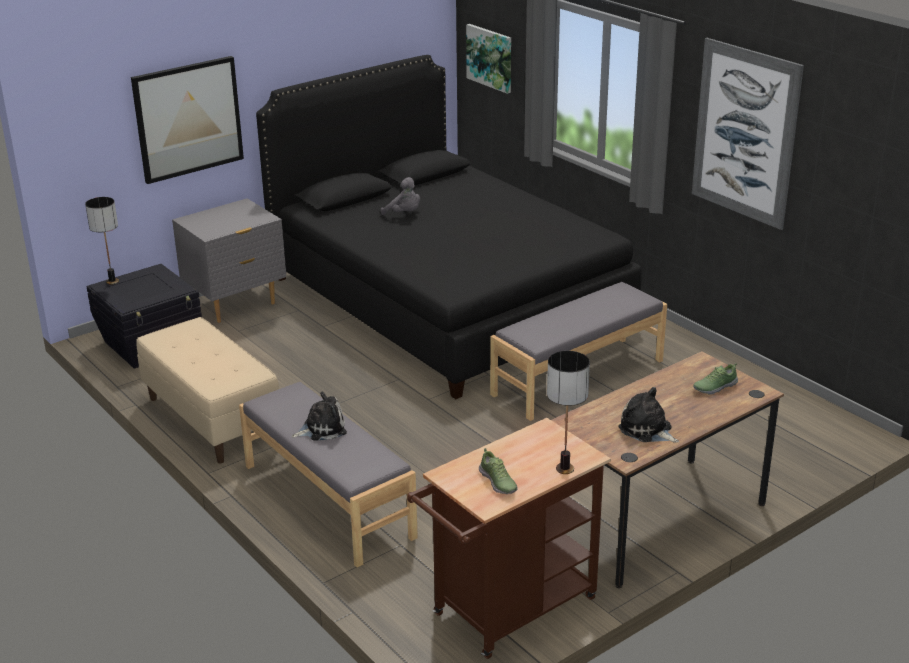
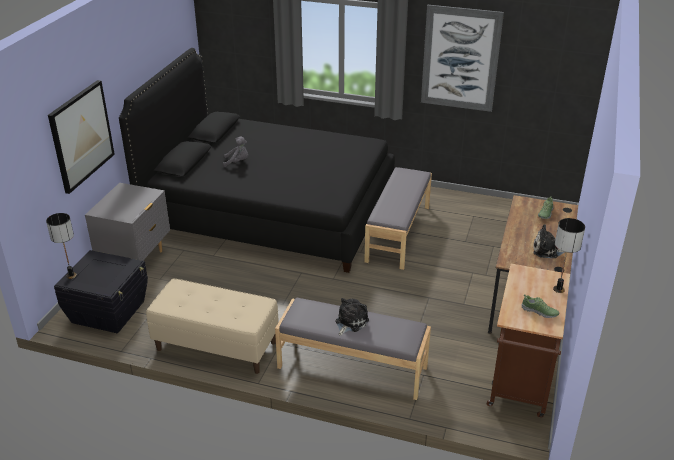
camera: 35 degrees left, 5 degrees up
(490, 57) = (233, 41): picture -> none

